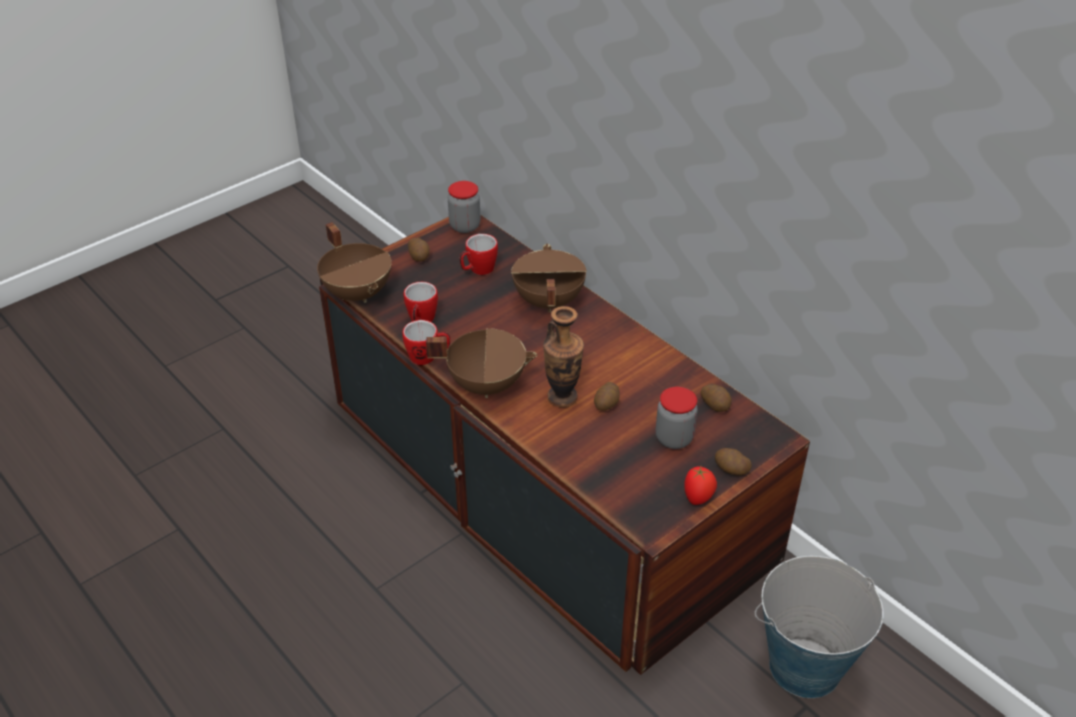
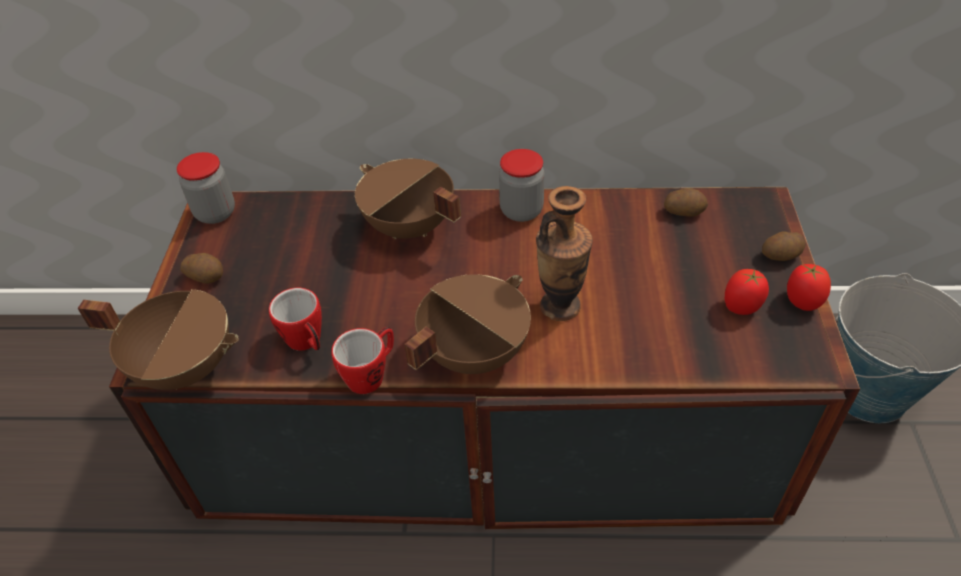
camera: 45 degrees left, 5 degrees up
(478, 270) = (294, 246): mug -> none
(607, 404) = (606, 281): potato -> none
(658, 473) = (742, 307): none -> tomato
(674, 438) = (702, 266): jar -> jar (521, 211)

